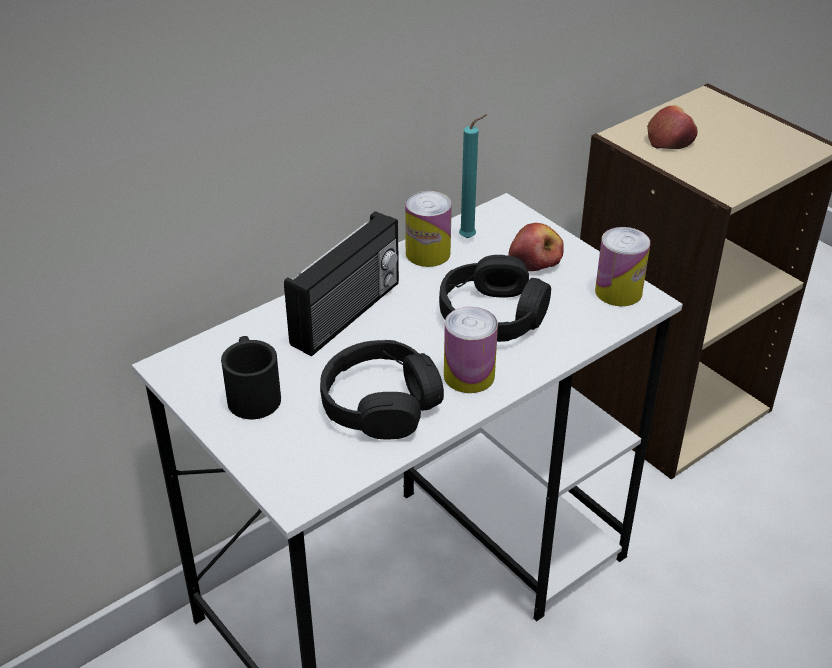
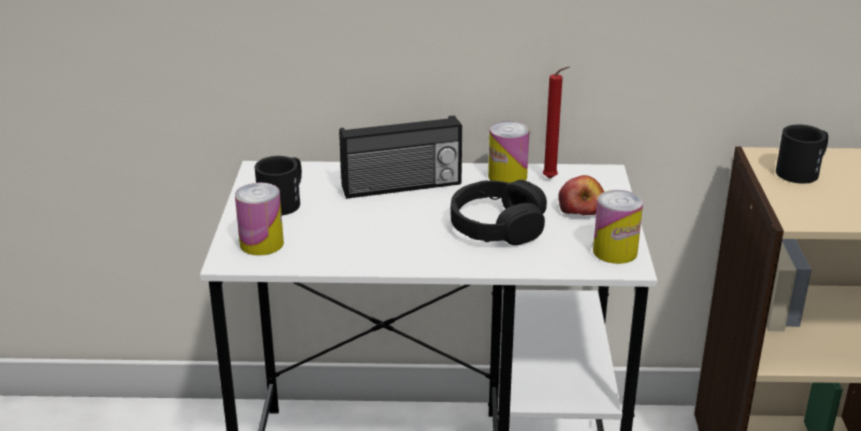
camera: 40 degrees right, 10 degrees down
(380, 403) = (349, 239): black headphones -> none
(469, 375) = (427, 250): can -> can (261, 244)
(470, 238) = (552, 179): turquoise candle -> red candle
(670, 139) = (803, 171): apple -> black mug

